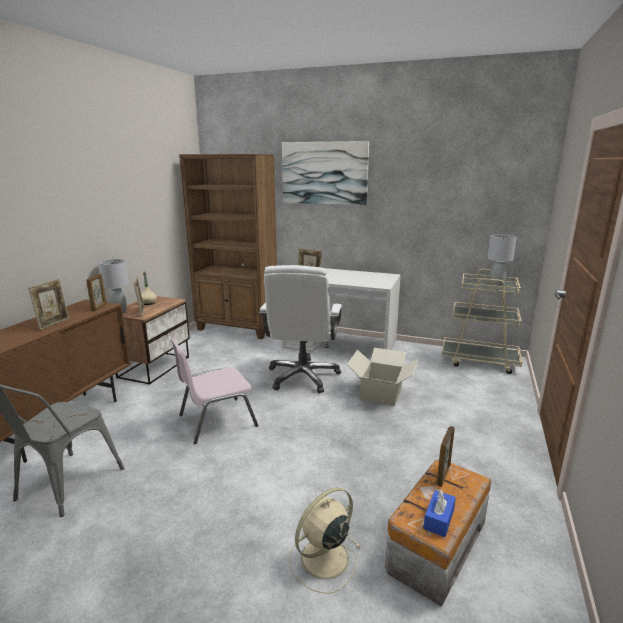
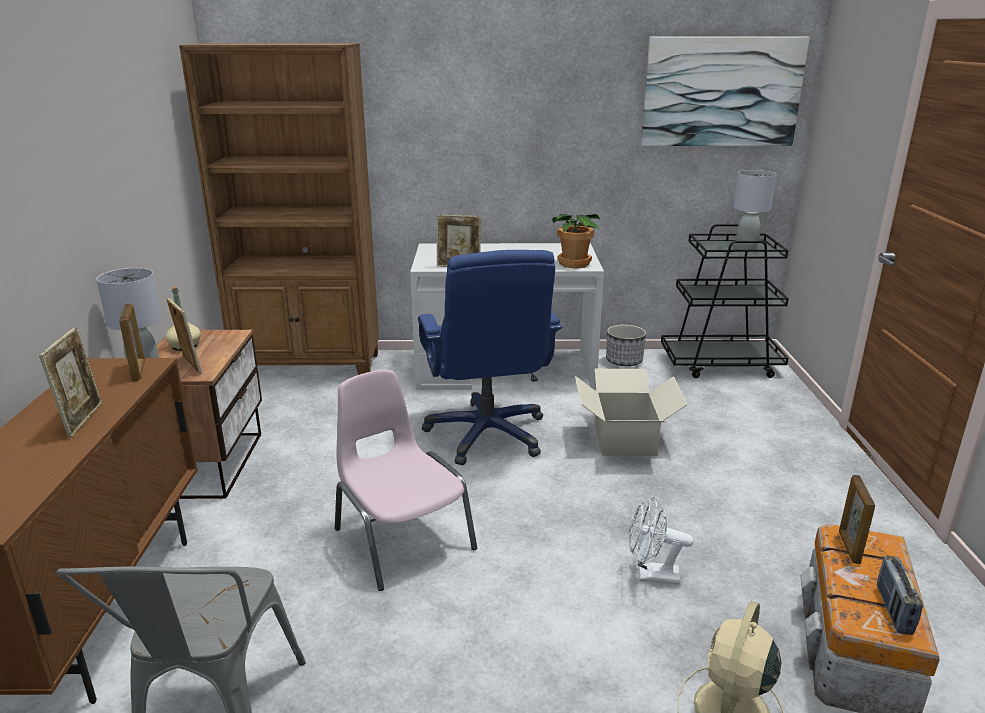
camera: 20 degrees left, 5 degrees up
(216, 420) = (402, 538): pink chair -> pink chair turned 105 degrees clockwise
(303, 376) = (487, 434): white office chair -> blue office chair
(324, 173) = (455, 77): picture -> picture (721, 92)
(336, 471) = (651, 575): none -> white fan
(377, 283) = (574, 263): none -> potted plant
(416, 350) = (624, 361): none -> planter
(439, 519) = (893, 610): blue tissue box -> radio
(479, 361) = (720, 364): beige cart -> black cart

